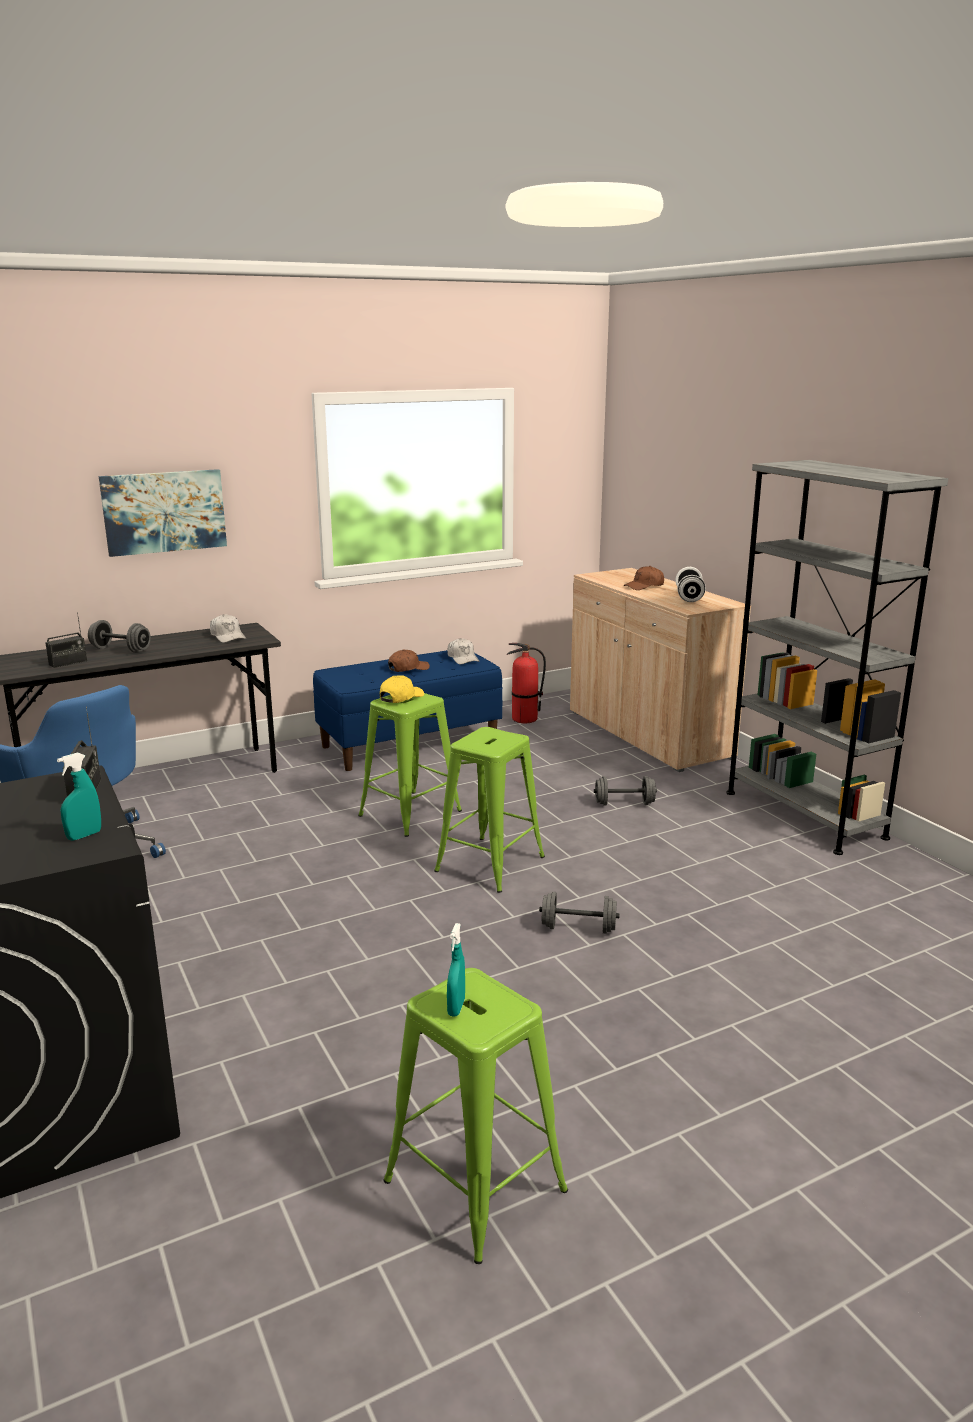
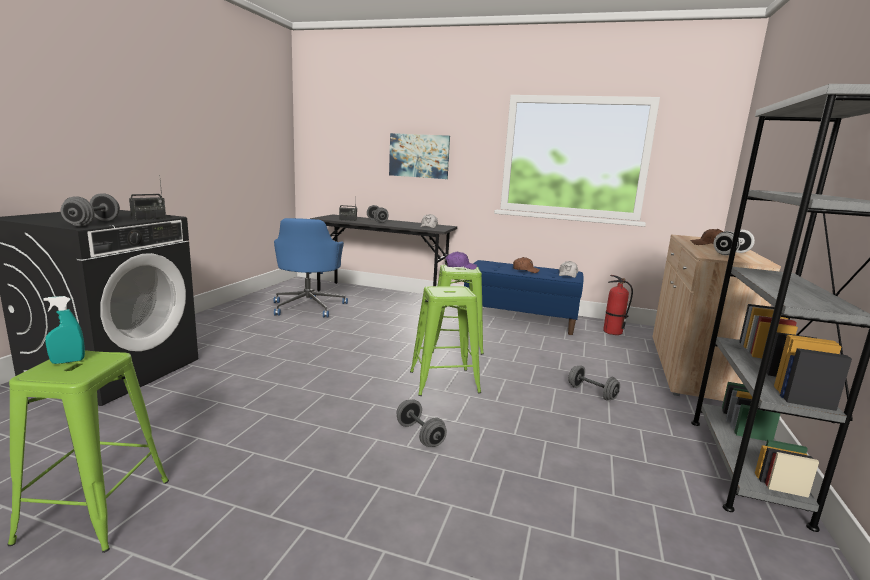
camera: 45 degrees right, 5 degrees down
(84, 835) = (93, 223): turquoise spray bottle -> grey dumbbell
(401, 697) = (460, 267): yellow cap -> purple cap

